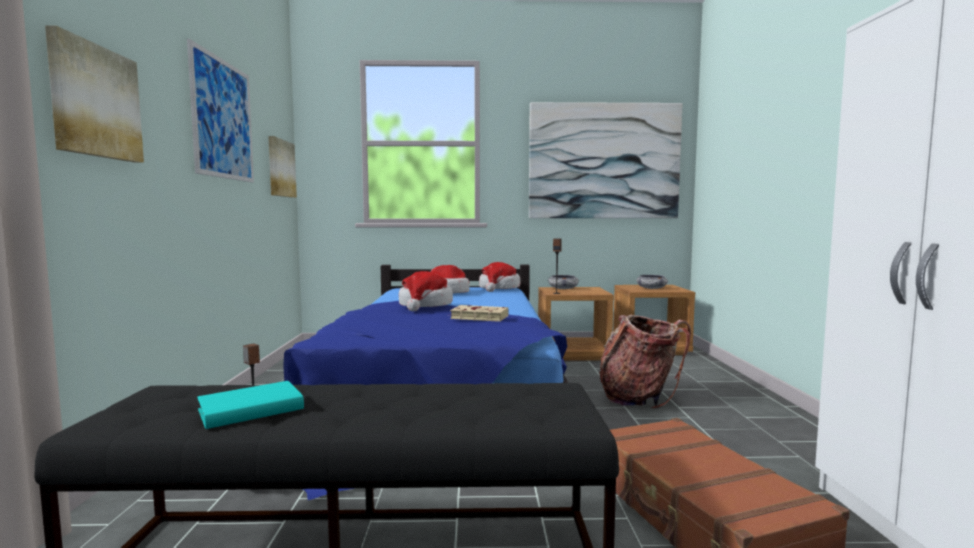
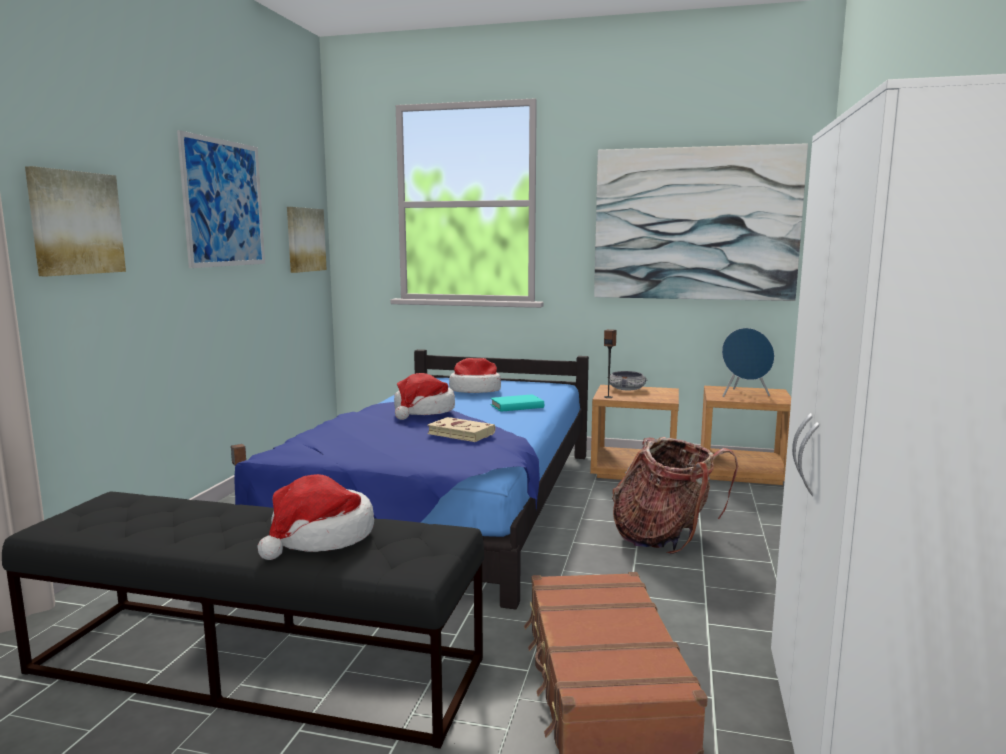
camera: 15 degrees right, 5 degrees up
(251, 410) = (164, 526): turquoise book -> turquoise book (517, 406)
(499, 288) = (543, 386): hat -> hat (320, 537)
(651, 288) = (744, 395): bowl -> blue speaker

